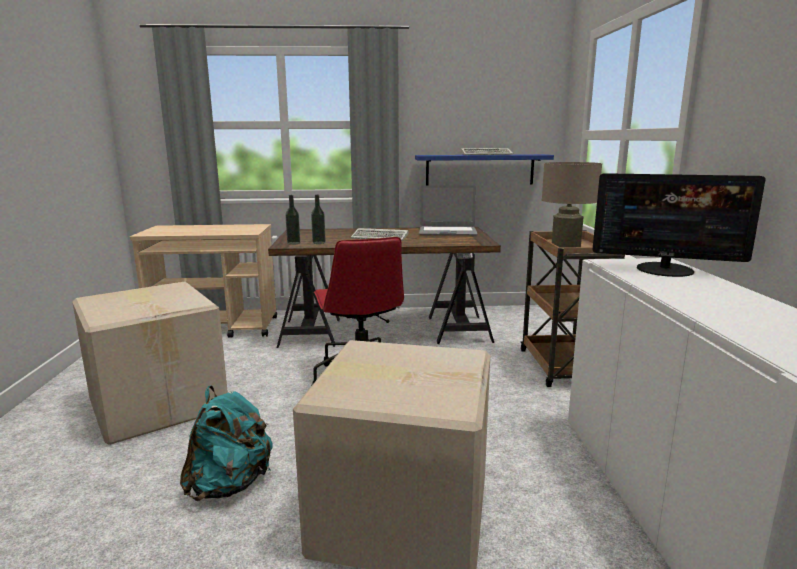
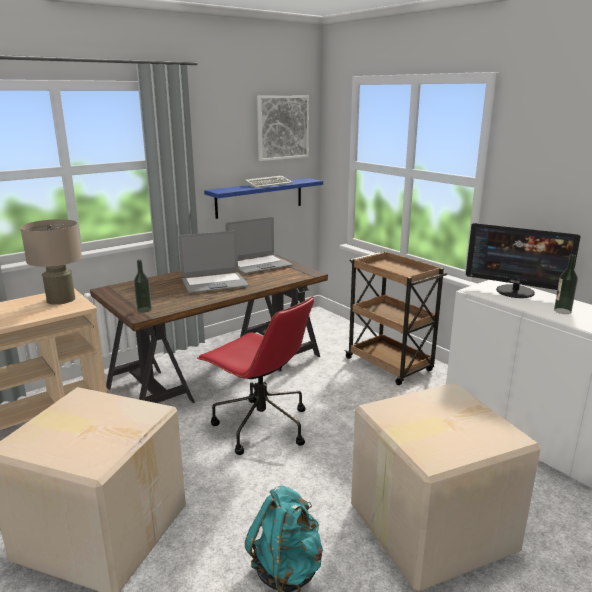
camera: 35 degrees left, 5 degrees up
(319, 242) = (169, 303): bottle -> bottle (562, 311)
(381, 237) = (214, 283): keyboard -> laptop
(514, 96) = (282, 127): none -> picture
(566, 246) = (391, 270): beige table lamp -> beige table lamp (61, 299)
(665, 270) = (515, 291): monitor -> monitor turned 45 degrees clockwise

